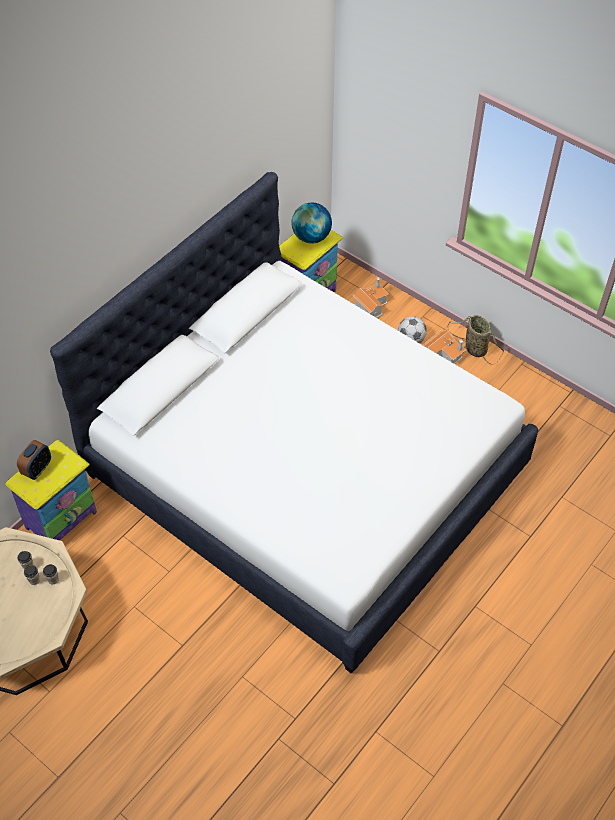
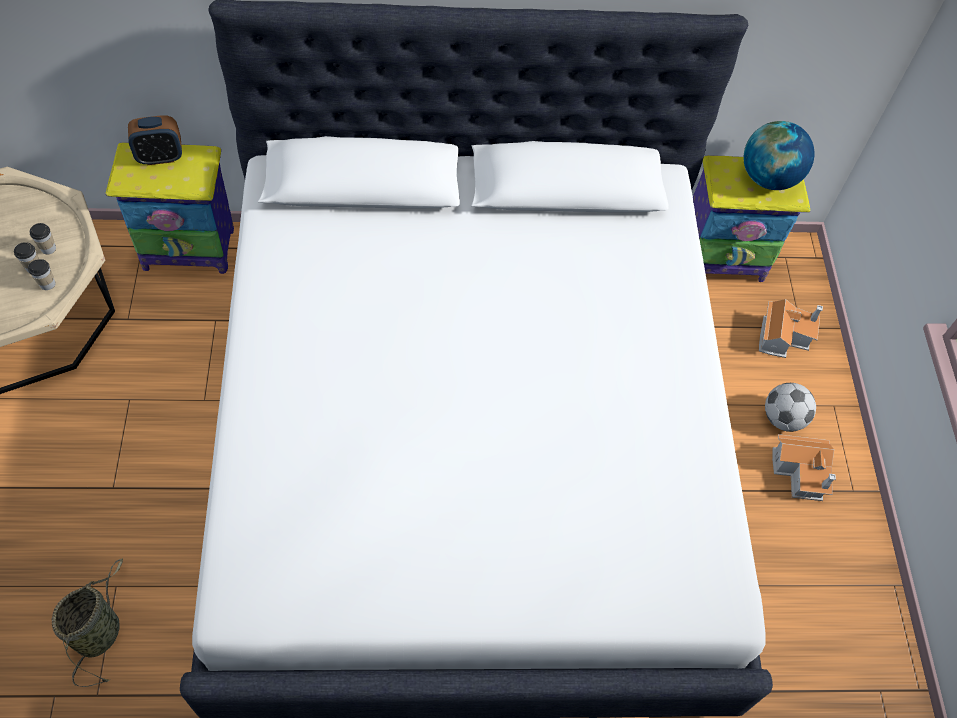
camera: 45 degrees right, 5 degrees up
(474, 348) = (853, 504): basket -> basket (100, 631)

